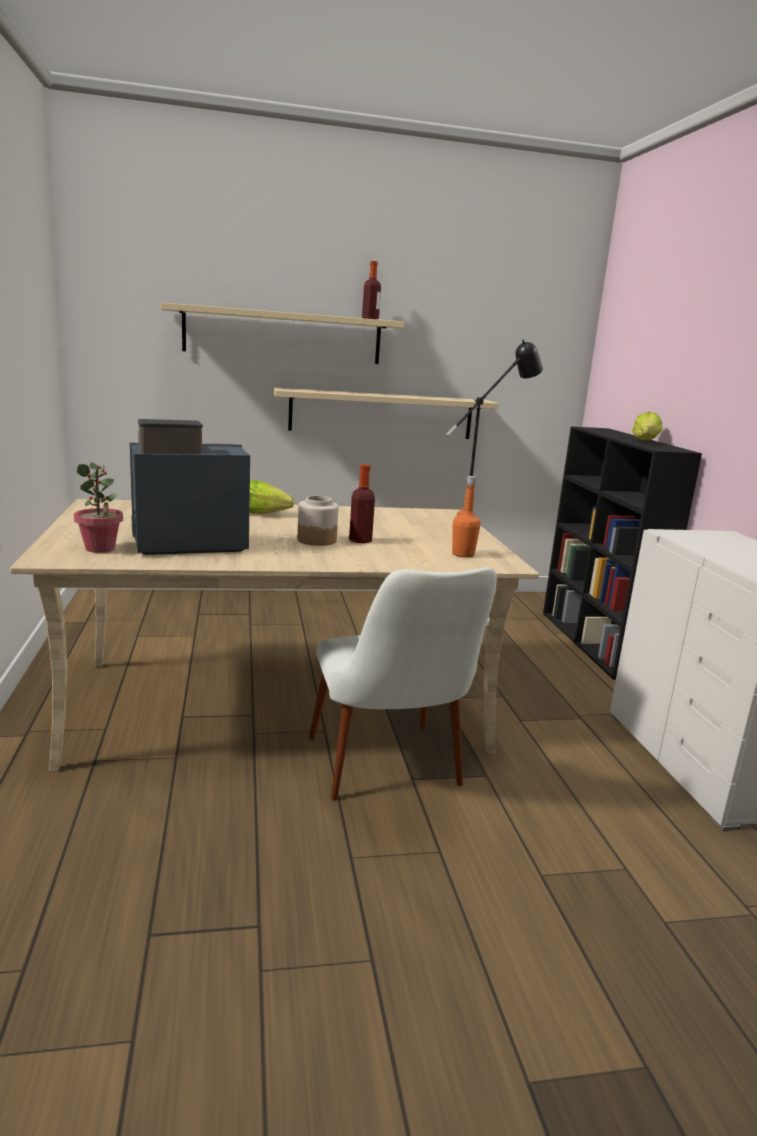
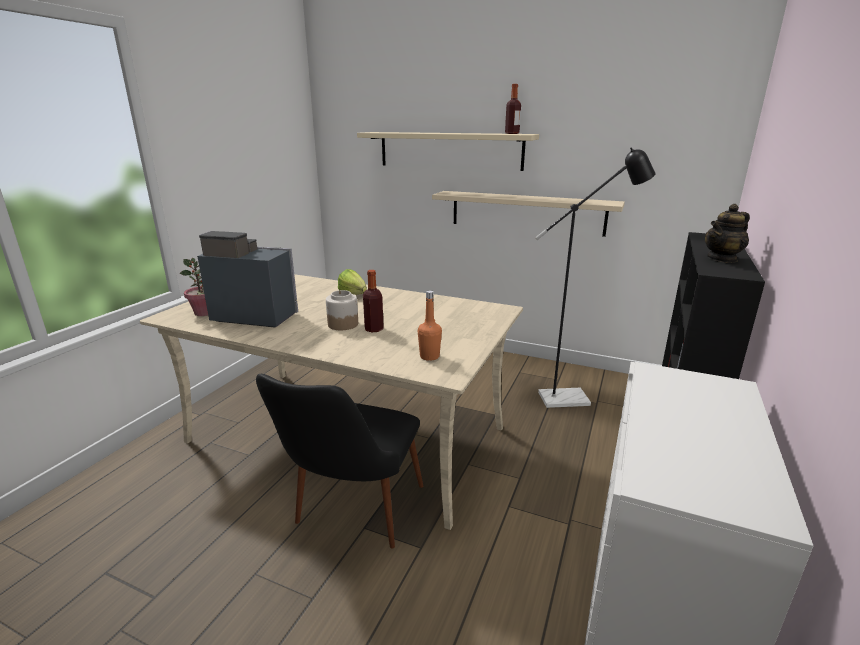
camera: 35 degrees right, 5 degrees up
(390, 776) = (352, 519): white chair -> black chair
(643, 442) = (722, 259): lettuce -> teapot

